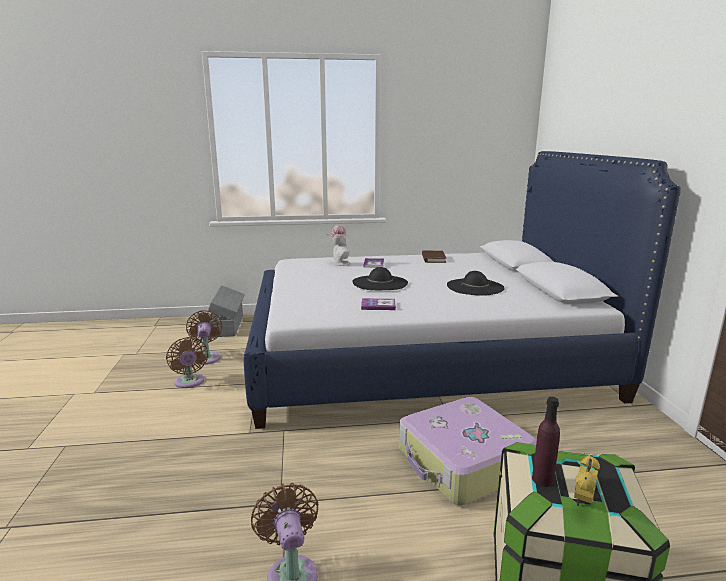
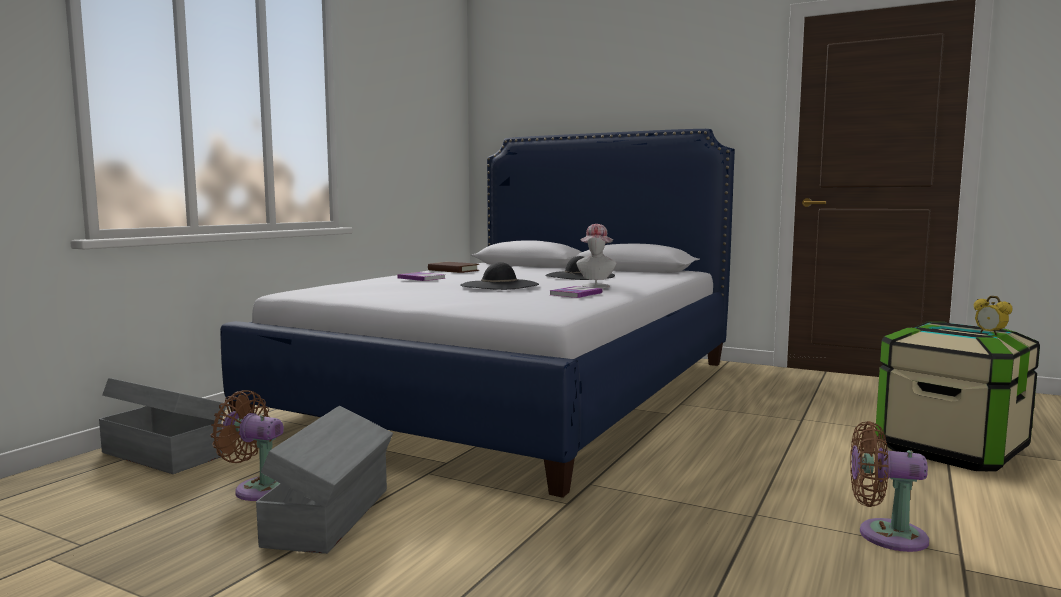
camera: 55 degrees left, 10 degrees down
(190, 383) = (331, 516): brown fan -> grey storage box
(339, 263) = (384, 282): hat -> hat (596, 287)
(463, 463) = (753, 429): suitcase -> none
(542, 479) = (960, 333): purple bottle -> none

